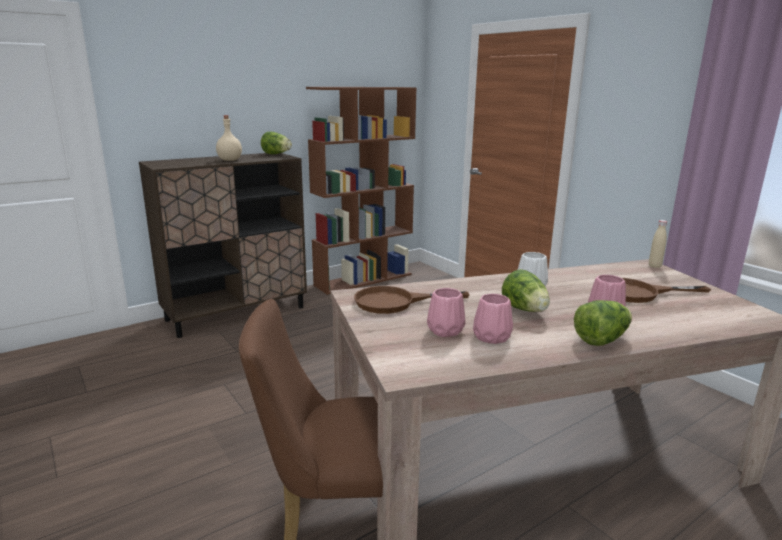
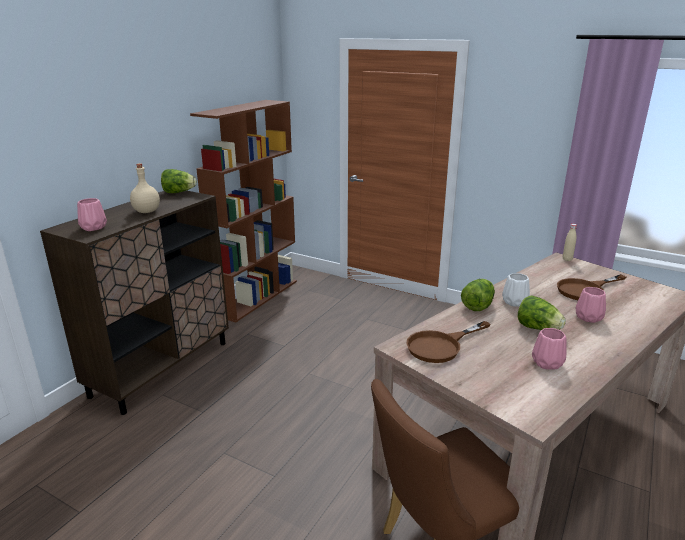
camera: 25 degrees left, 5 degrees up
(446, 331) = (511, 366): pink vase -> pink vase (94, 227)
(601, 339) = (612, 343): lettuce -> lettuce (478, 305)

